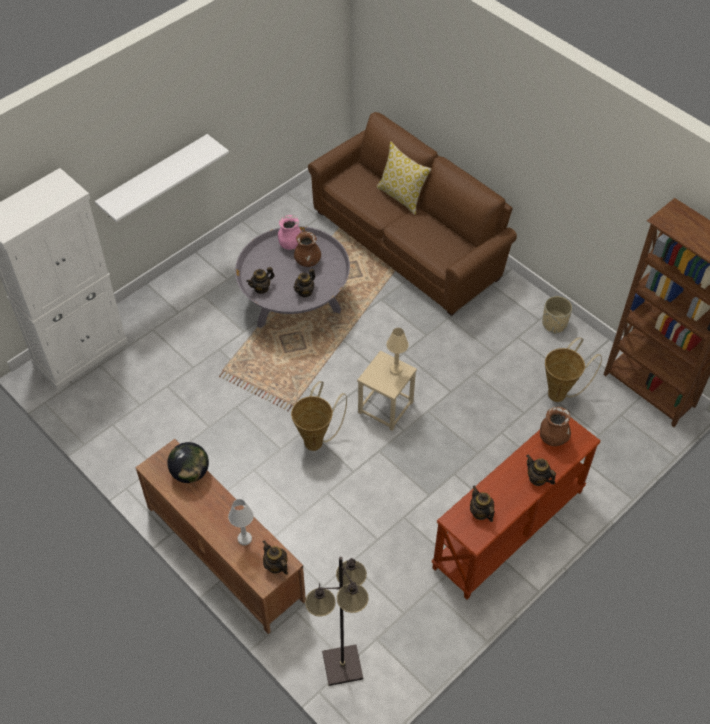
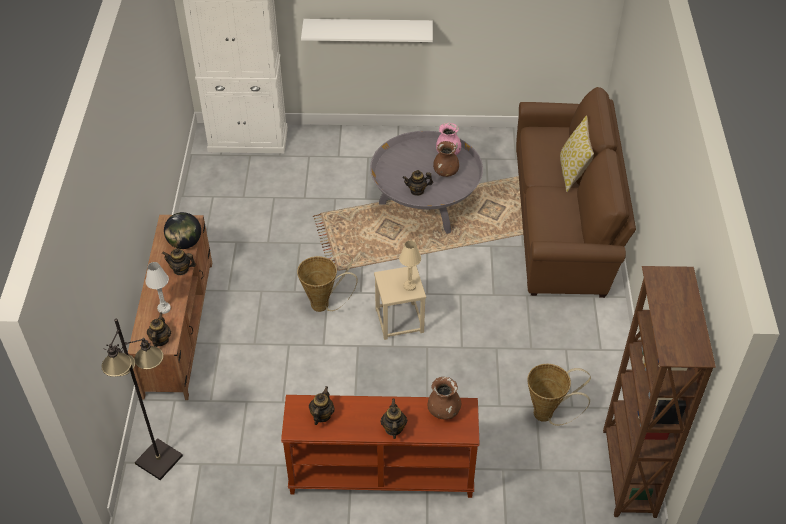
camera: 45 degrees right, 5 degrees down
(261, 288) = (390, 168): teapot -> teapot (181, 269)
(554, 324) = (609, 362): beige planter -> none

